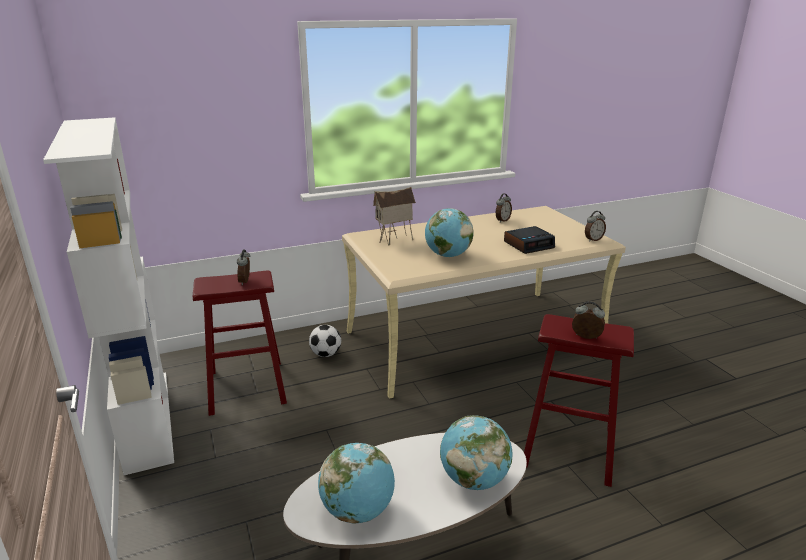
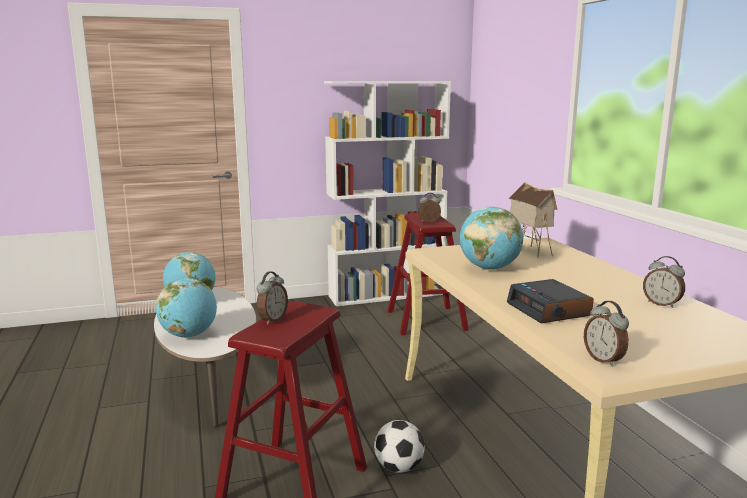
camera: 95 degrees right, 10 degrees down
(326, 354) = (487, 349): football -> football (399, 467)

